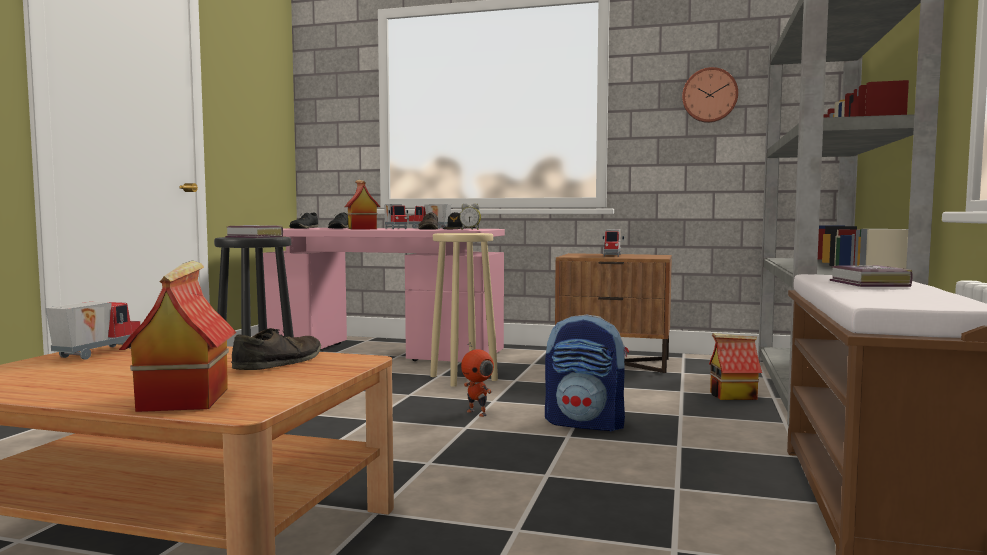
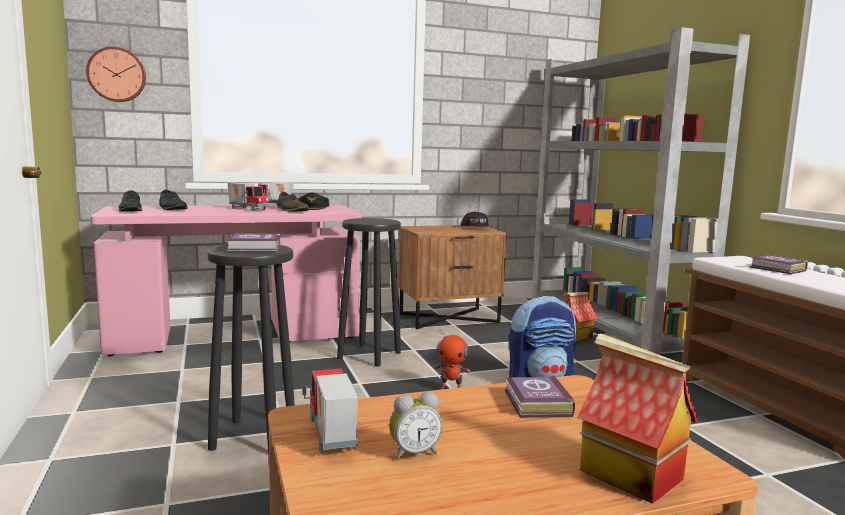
camera: 35 degrees left, 5 degrees up
(279, 362) = (536, 404): brown shoe -> book
(361, 229) = (216, 211): toy house -> none
(464, 378) = (370, 355): beige stool -> black stool
(470, 229) = (340, 211): alarm clock -> alarm clock (413, 453)
(613, 255) = (450, 229): toy truck -> none
(650, 256) = (476, 228): none -> cap
(709, 95) = (500, 94): wall clock -> wall clock (117, 75)

